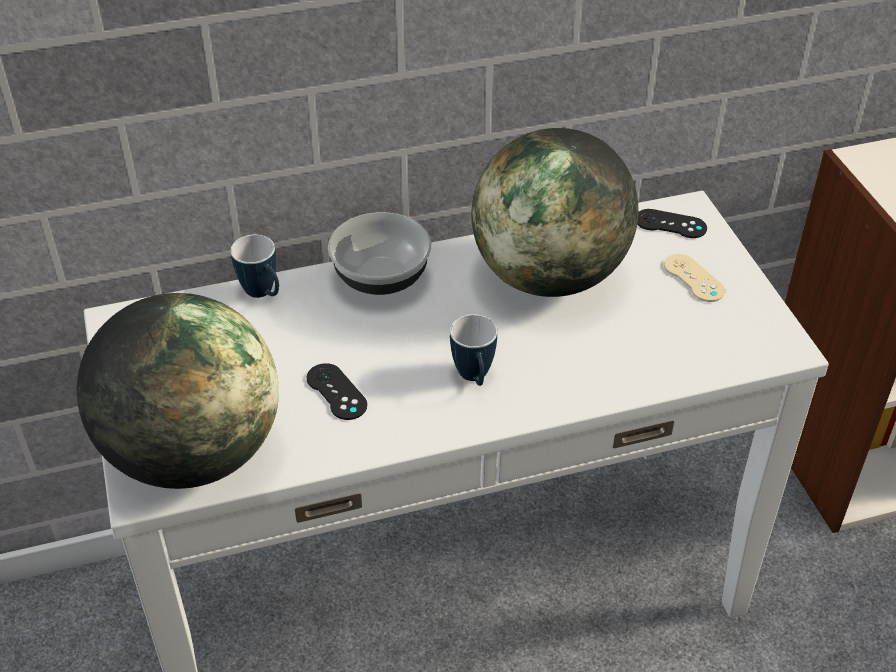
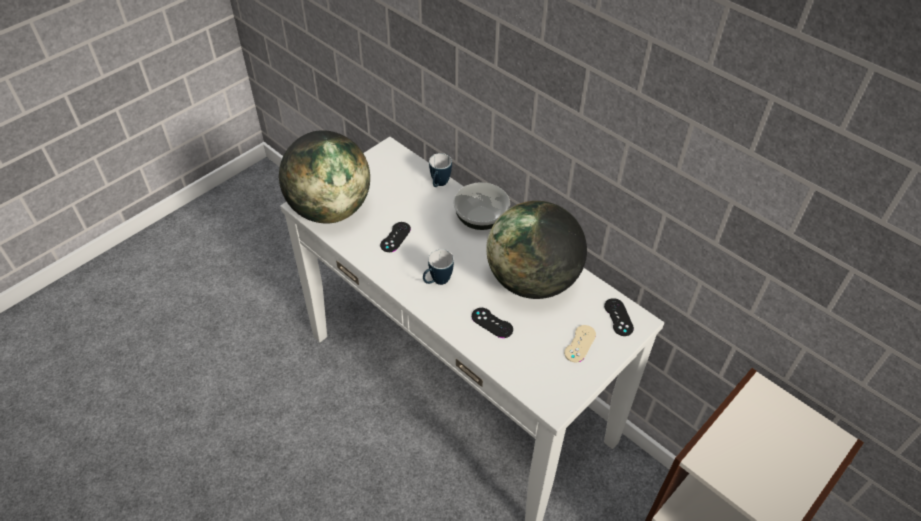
camera: 60 degrees right, 5 degrees up
(600, 350) = (492, 323): none -> black game controller

